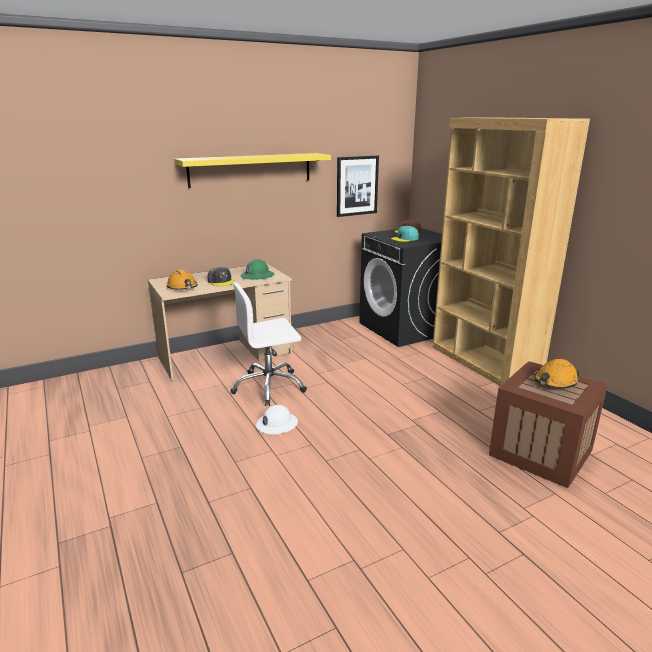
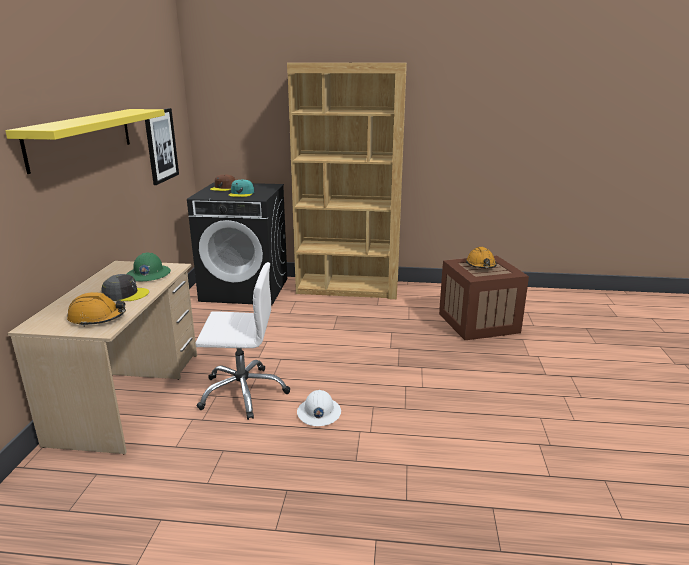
camera: 55 degrees left, 0 degrees up
(269, 387) = (243, 392): white office chair -> white office chair turned 105 degrees counterclockwise

